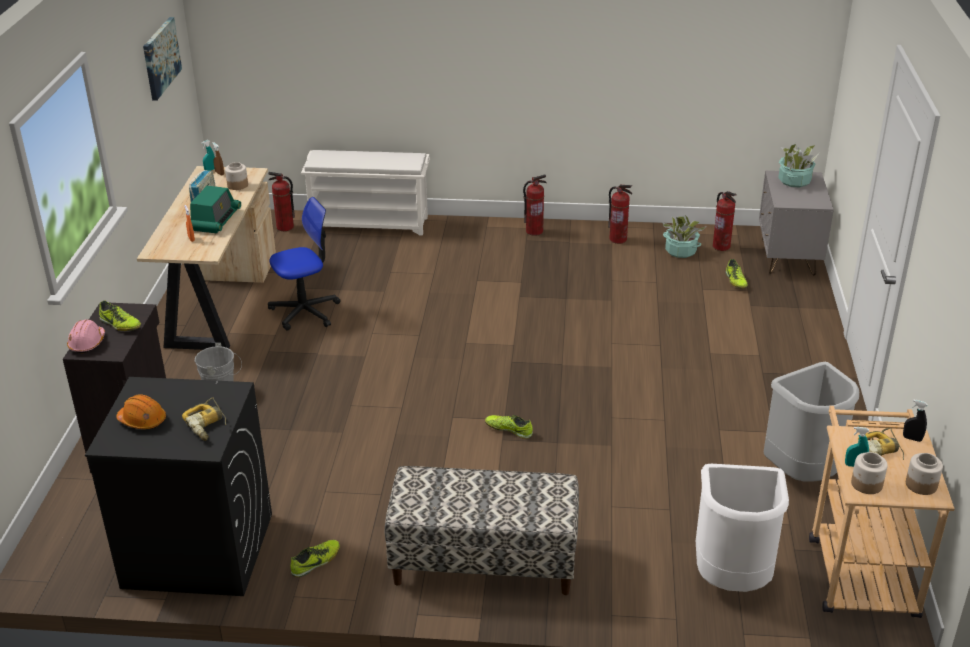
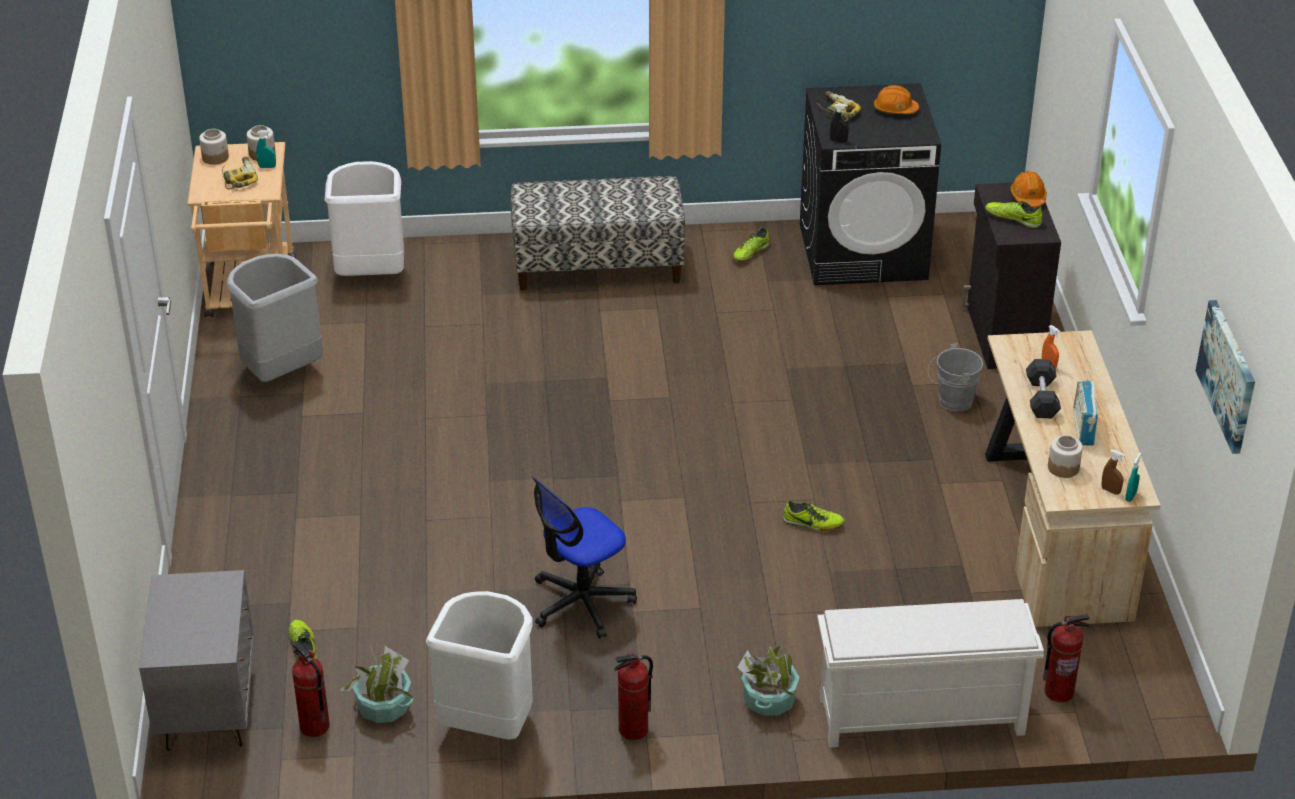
camera: 170 degrees right, 5 degrees up
(87, 343) = (1028, 197): pink hard hat -> orange hard hat
(216, 220) = (1041, 398): radio -> black dumbbell
(305, 312) = (922, 524): office chair -> office chair (581, 603)
(509, 429) = (602, 389): shoe -> shoe (813, 524)
(618, 239) = (488, 725): fire extinguisher -> white trash can
(794, 181) = (193, 637): potted plant -> potted plant (769, 700)
(912, 439) = (205, 192): black spray bottle -> black spray bottle (838, 141)

